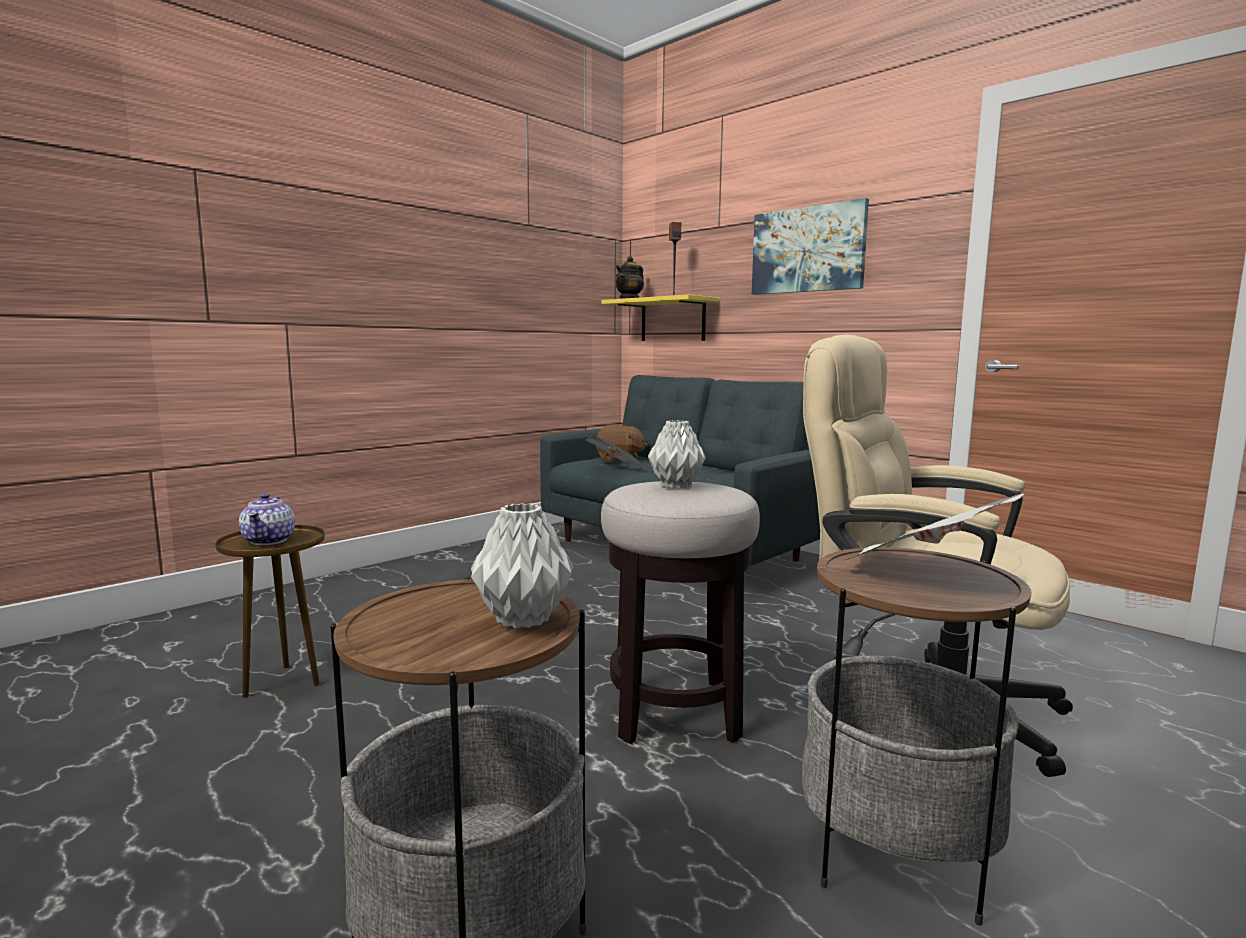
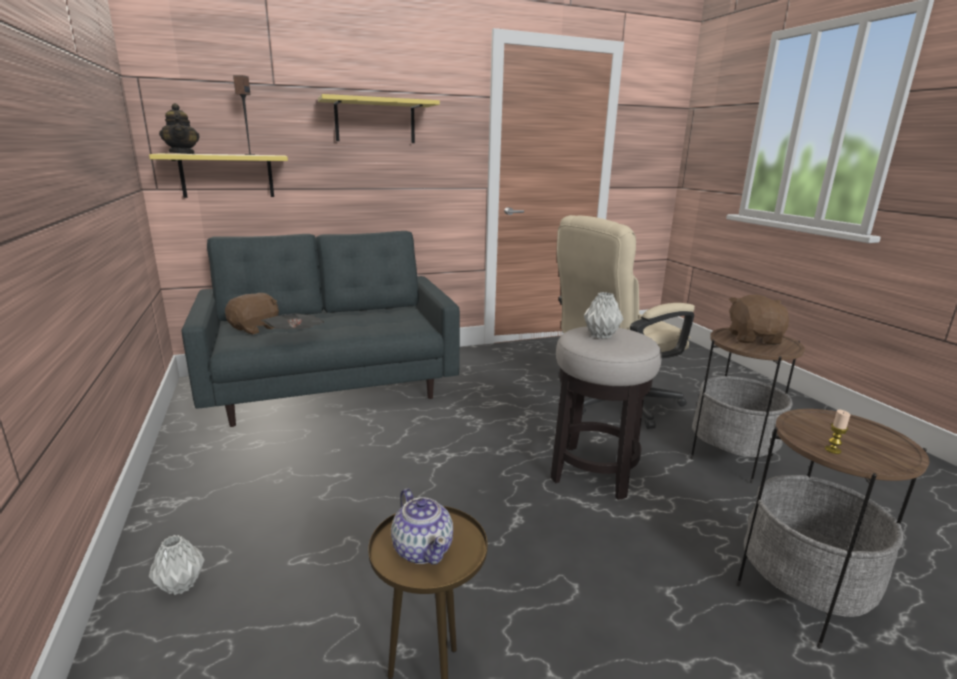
camera: 65 degrees left, 10 degrees up
(269, 540) = (423, 548): teapot -> teapot turned 45 degrees clockwise
(410, 607) = (832, 450): none -> candle
(521, 619) = (848, 423): grey vase -> grey vase (181, 586)
(808, 250) = (375, 121): picture -> yellow shelf
(922, 571) = (754, 338): newspaper -> brown plush toy

